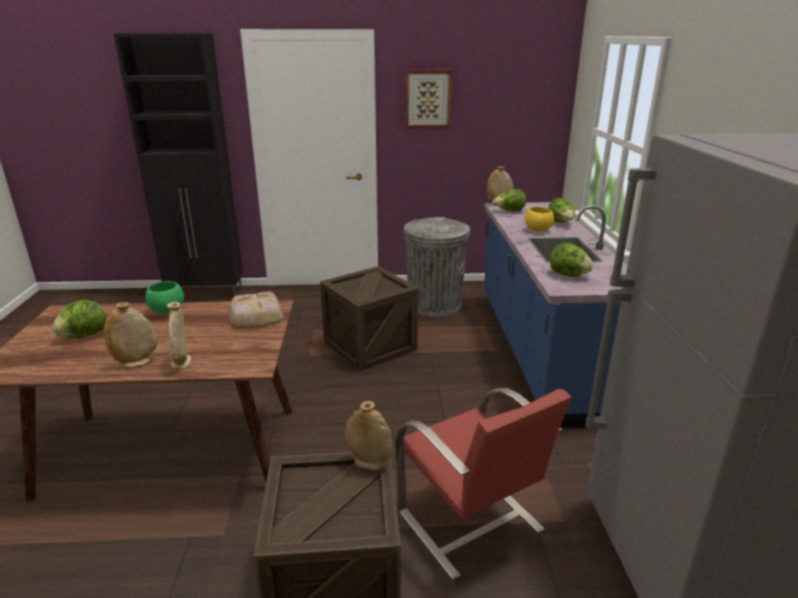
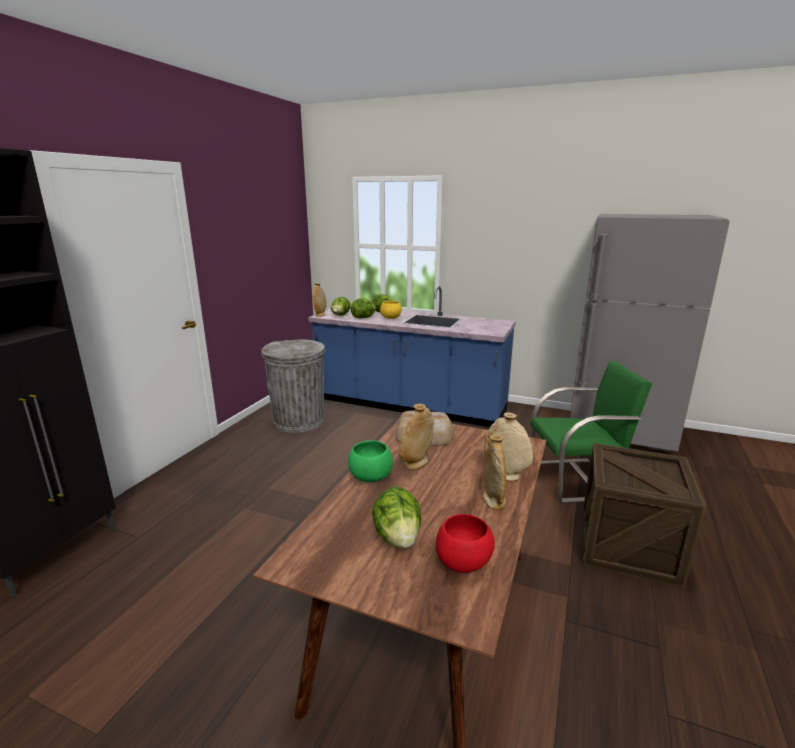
camera: 65 degrees left, 5 degrees down
(50, 363) = (464, 563): none -> red bowl
(369, 463) = (608, 452): beige vase -> beige vase (416, 464)
(370, 346) = (334, 465): crate -> none
(427, 99) = (229, 234): picture -> none
(471, 522) = (576, 480): red chair -> green chair
(568, 275) = (476, 328): lettuce -> lettuce (363, 318)

